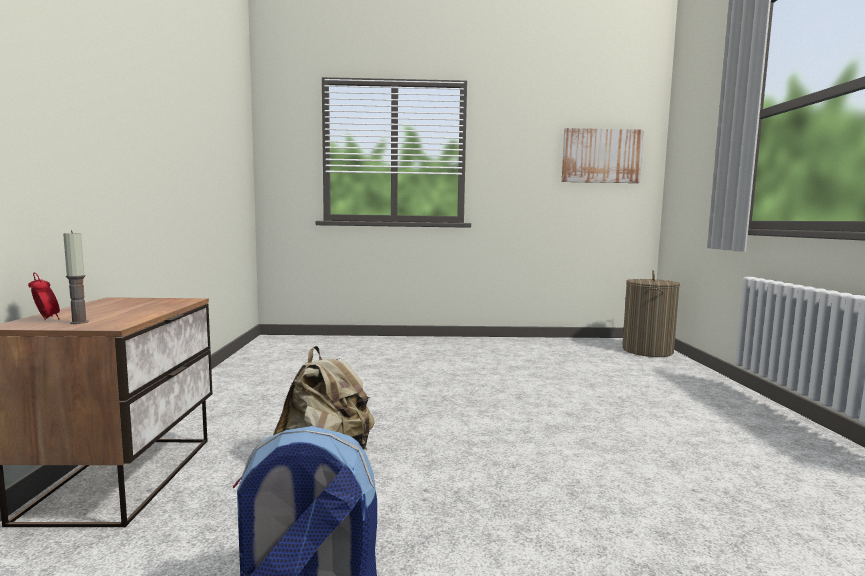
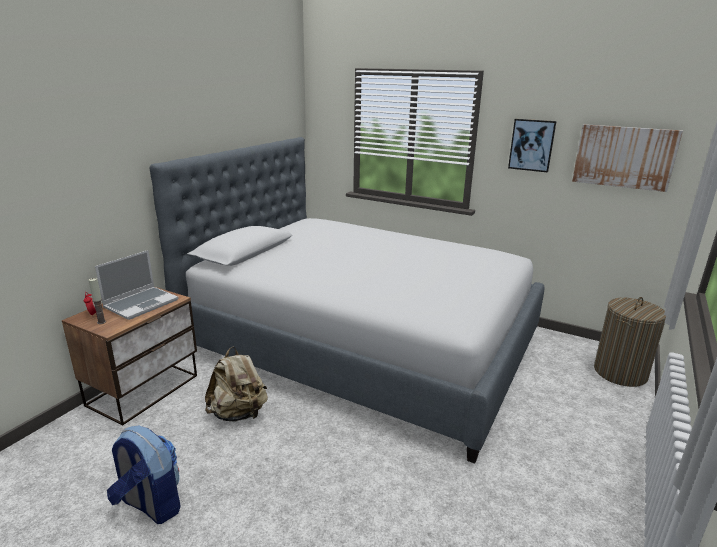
camera: 30 degrees right, 15 degrees up
(130, 306) = (141, 303): none -> laptop
(402, 373) = (362, 343): none -> bed
(521, 151) = (531, 145): none -> picture

